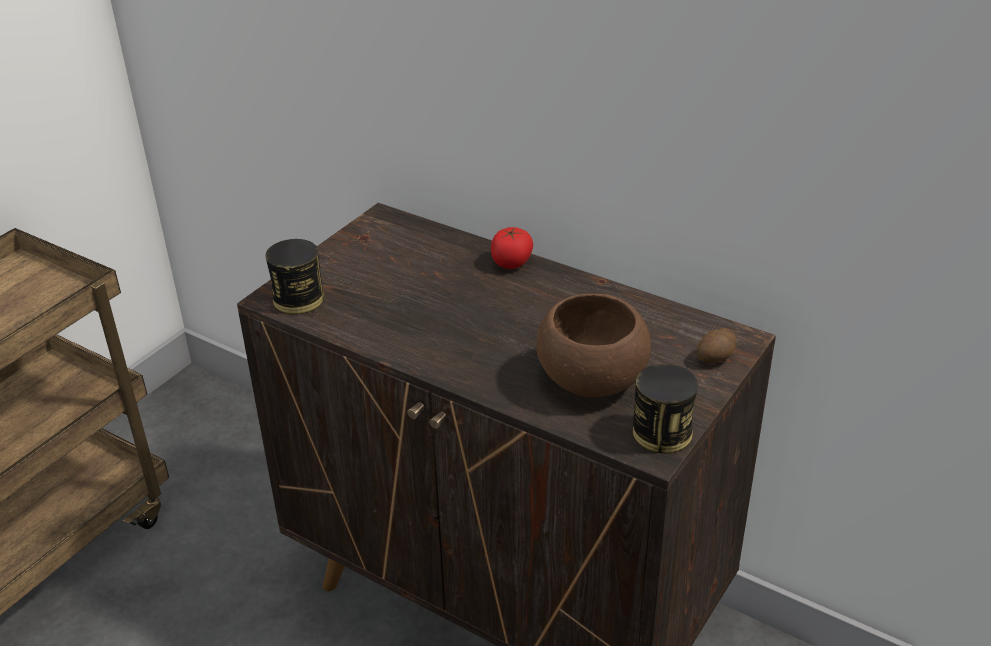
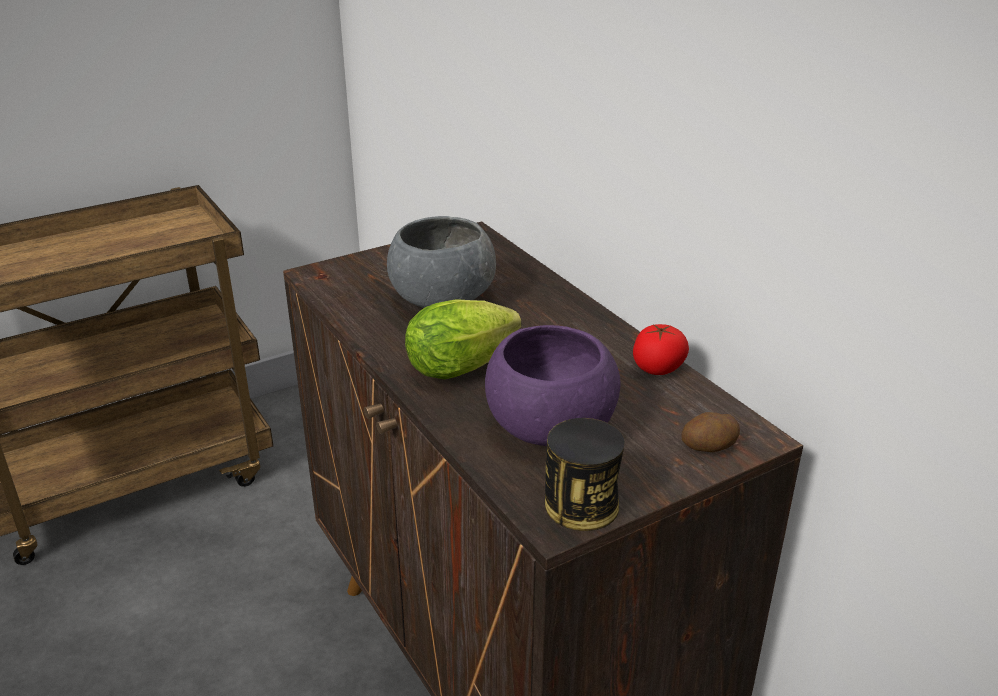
camera: 25 degrees right, 5 degrees down
(298, 299) = (336, 280): can -> none
(411, 291) = (442, 299): none -> grey bowl
(483, 347) = (466, 365): none -> lettuce
(511, 263) = (561, 299): tomato -> tomato (658, 368)
(591, 379) = (549, 427): brown bowl -> purple bowl

